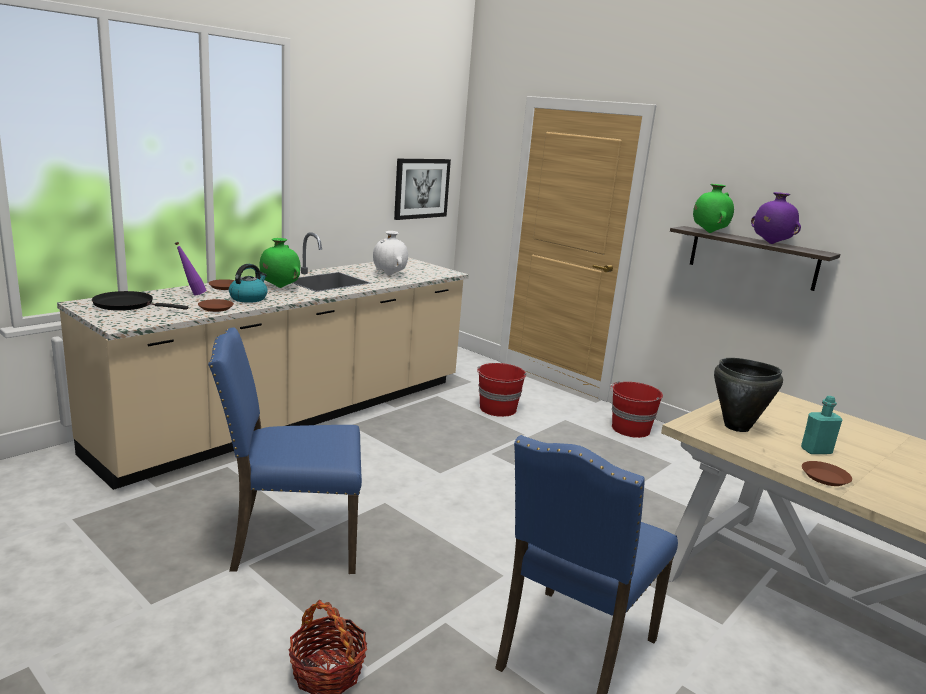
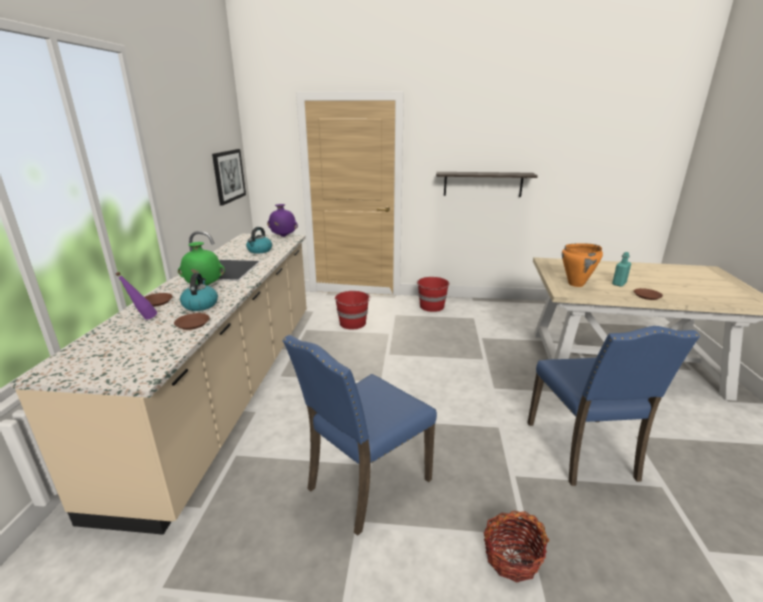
camera: 35 degrees left, 5 degrees up
(128, 305) = (102, 353): black frying pan -> none
(389, 275) = (259, 250): white vase -> kettle
(709, 232) = (459, 173): green vase -> none
(737, 427) = (576, 284): black cooking pot -> orange cooking pot
(770, 243) = (498, 173): purple vase -> purple vase (283, 236)

